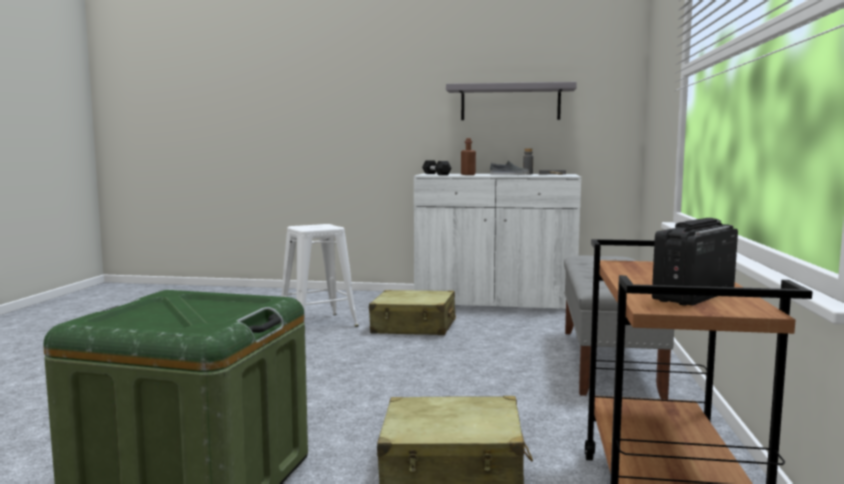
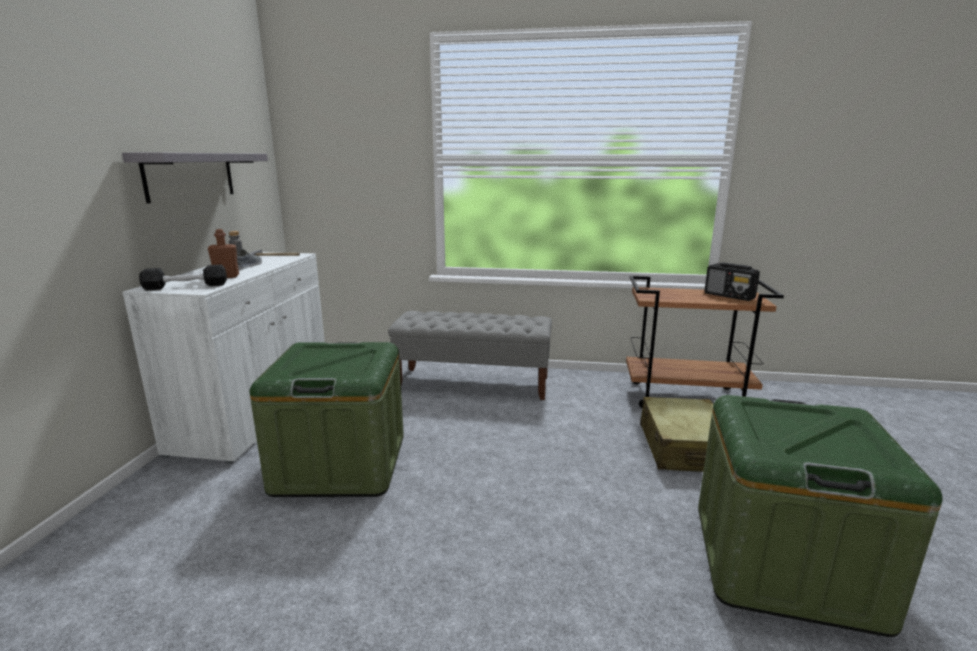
camera: 90 degrees left, 10 degrees up
(317, 324) = (285, 546): white stool -> none
(414, 327) = (340, 464): beige suitcase -> green storage box

